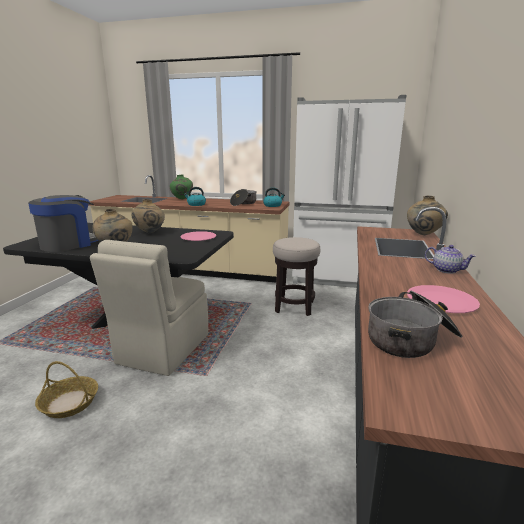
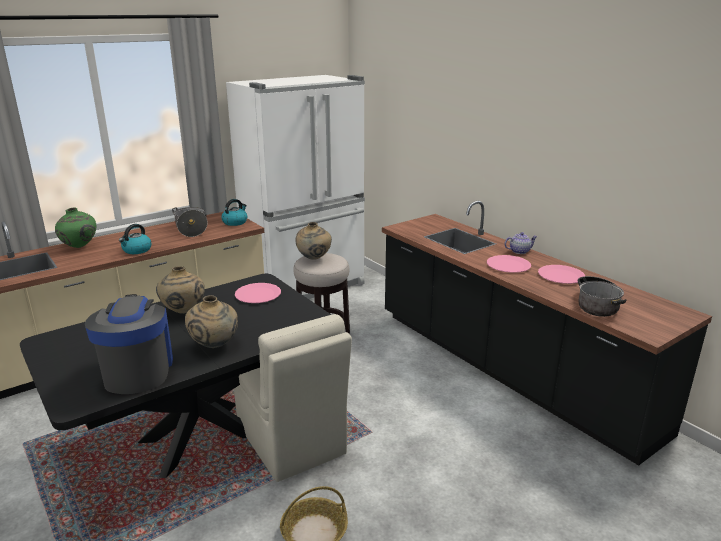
camera: 50 degrees left, 5 degrees up
(399, 274) = (508, 265): none -> pink plate
(424, 235) = (443, 221): beige vase -> beige vase (314, 259)

